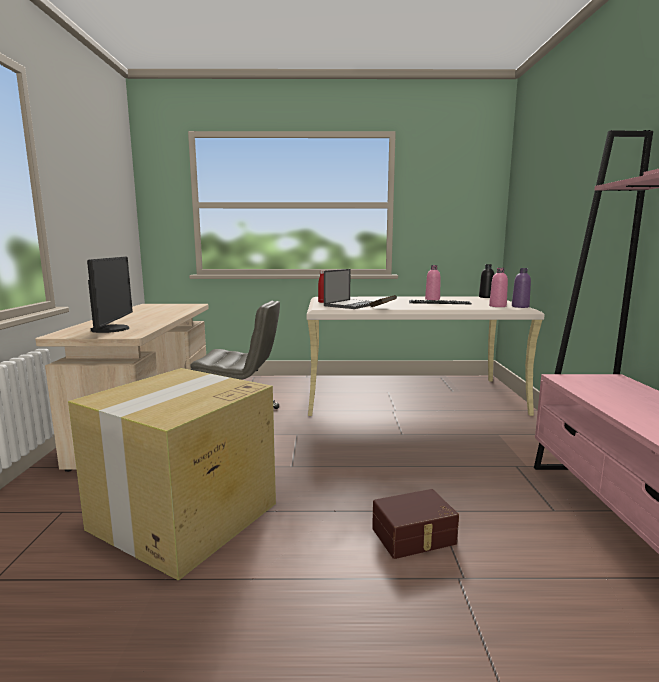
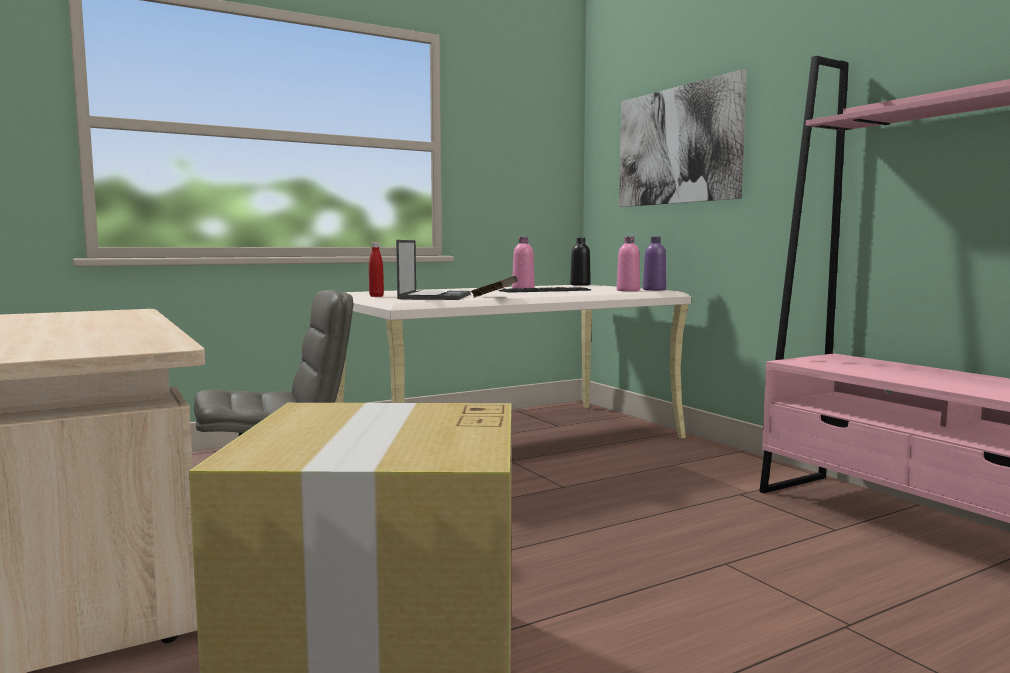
camera: 30 degrees left, 5 degrees down
(112, 329) = (87, 344): monitor -> none
(414, 537) = (742, 599): brown storage box -> none
(552, 198) = (677, 145): none -> picture

